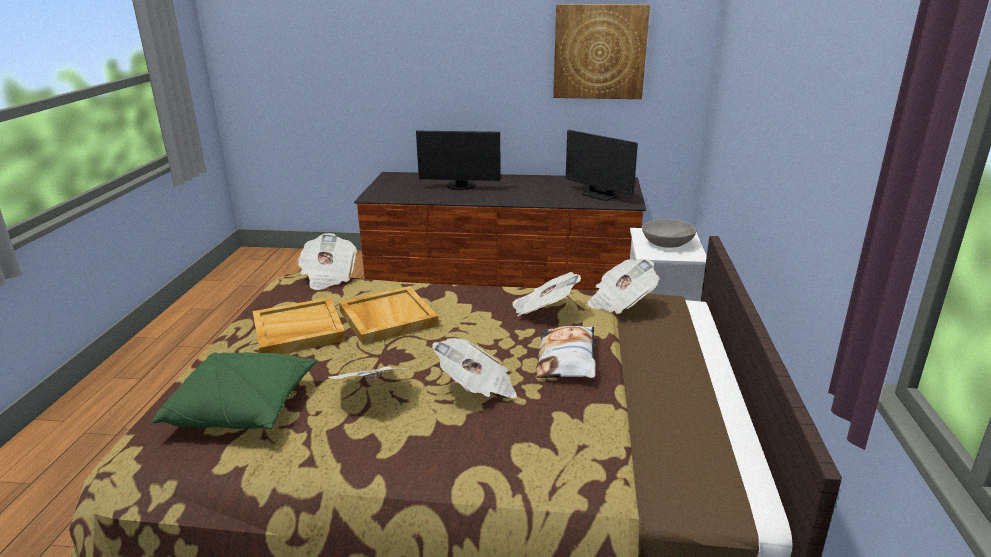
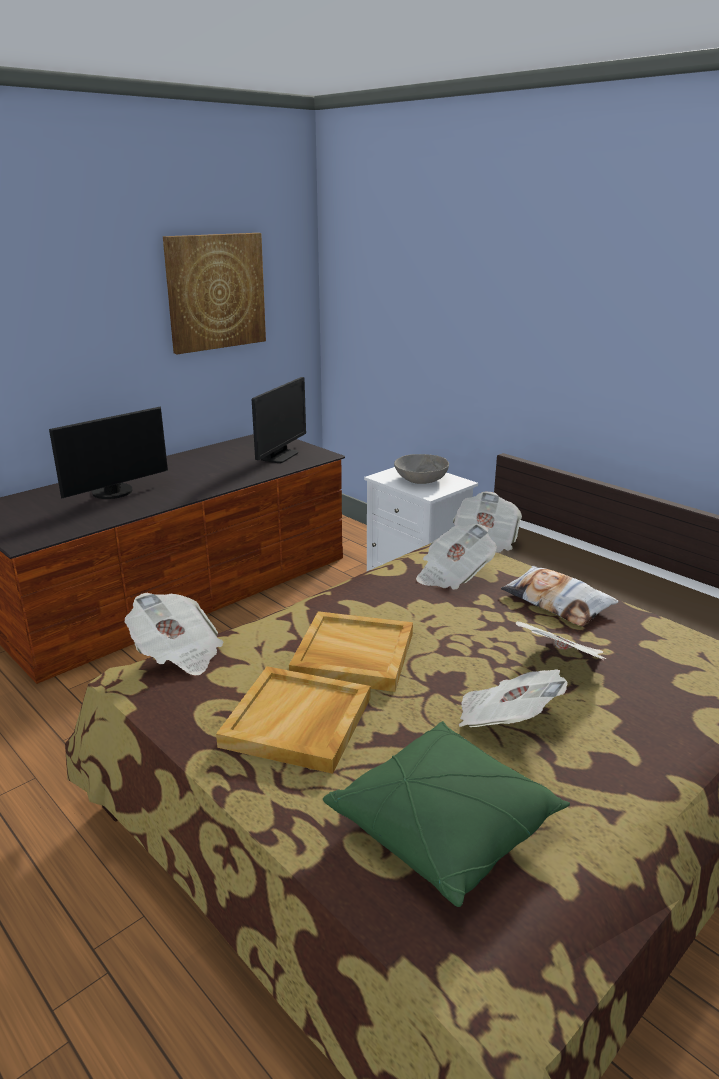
camera: 50 degrees left, 0 degrees up
(599, 195) = (279, 456): monitor -> monitor turned 60 degrees counterclockwise

